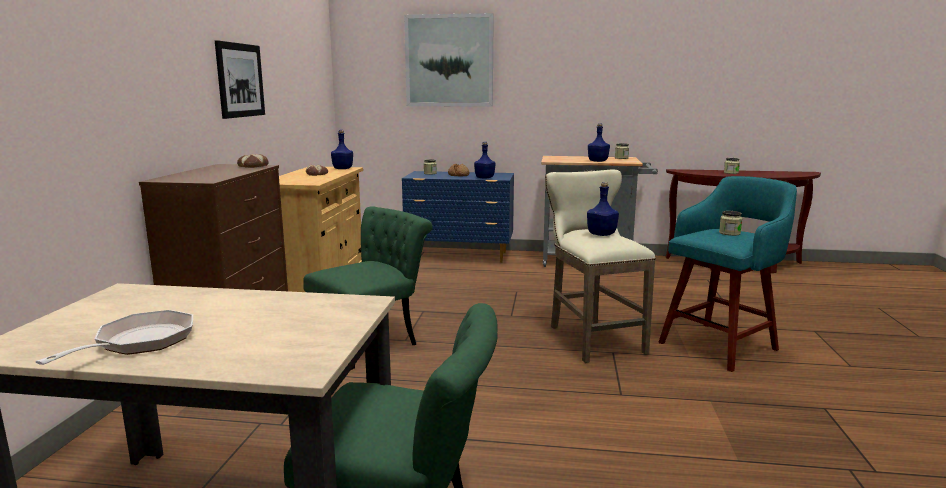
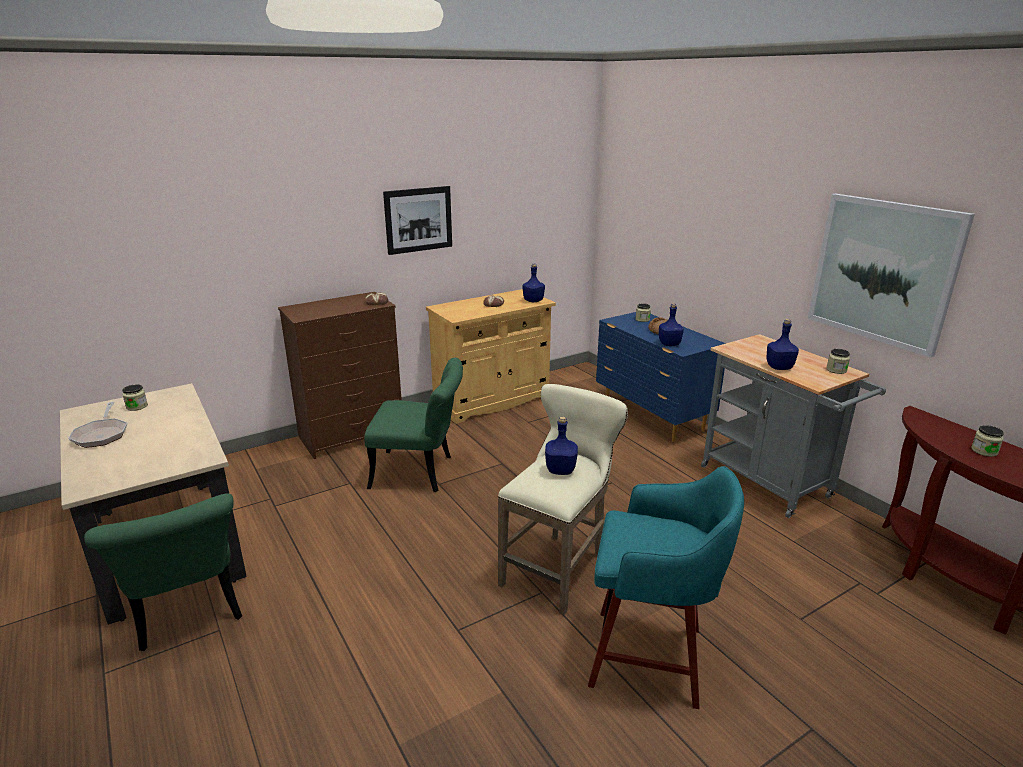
camera: 50 degrees right, 10 degrees up
(139, 342) = (101, 434): frying pan -> frying pan turned 90 degrees clockwise
(449, 61) = (687, 196): picture -> picture (883, 271)
(729, 233) = (659, 538): jar -> jar (137, 406)

